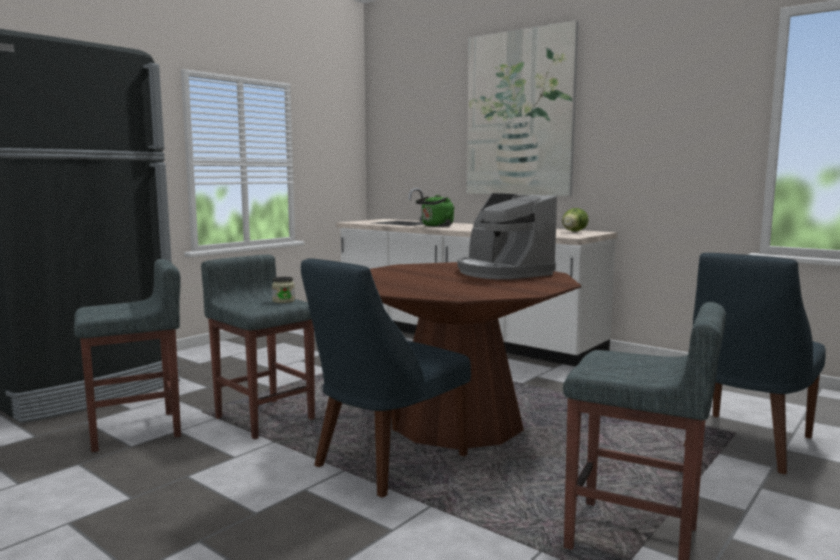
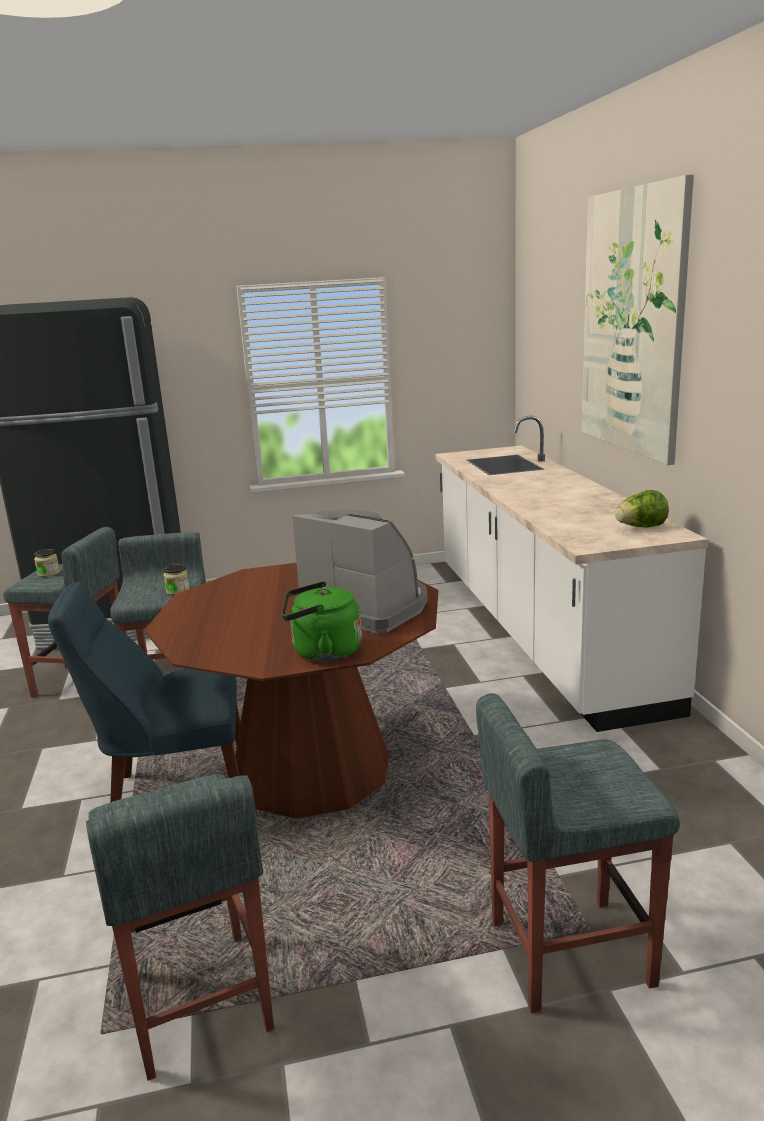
camera: 40 degrees right, 10 degrees up
(104, 309) = (48, 573): none -> jar
(436, 226) = (512, 480): green kettle -> green kettle (322, 652)
(502, 272) = (368, 606): coffee machine -> coffee machine turned 120 degrees clockwise
(744, 444) = (567, 953): blue chair -> grey stool

